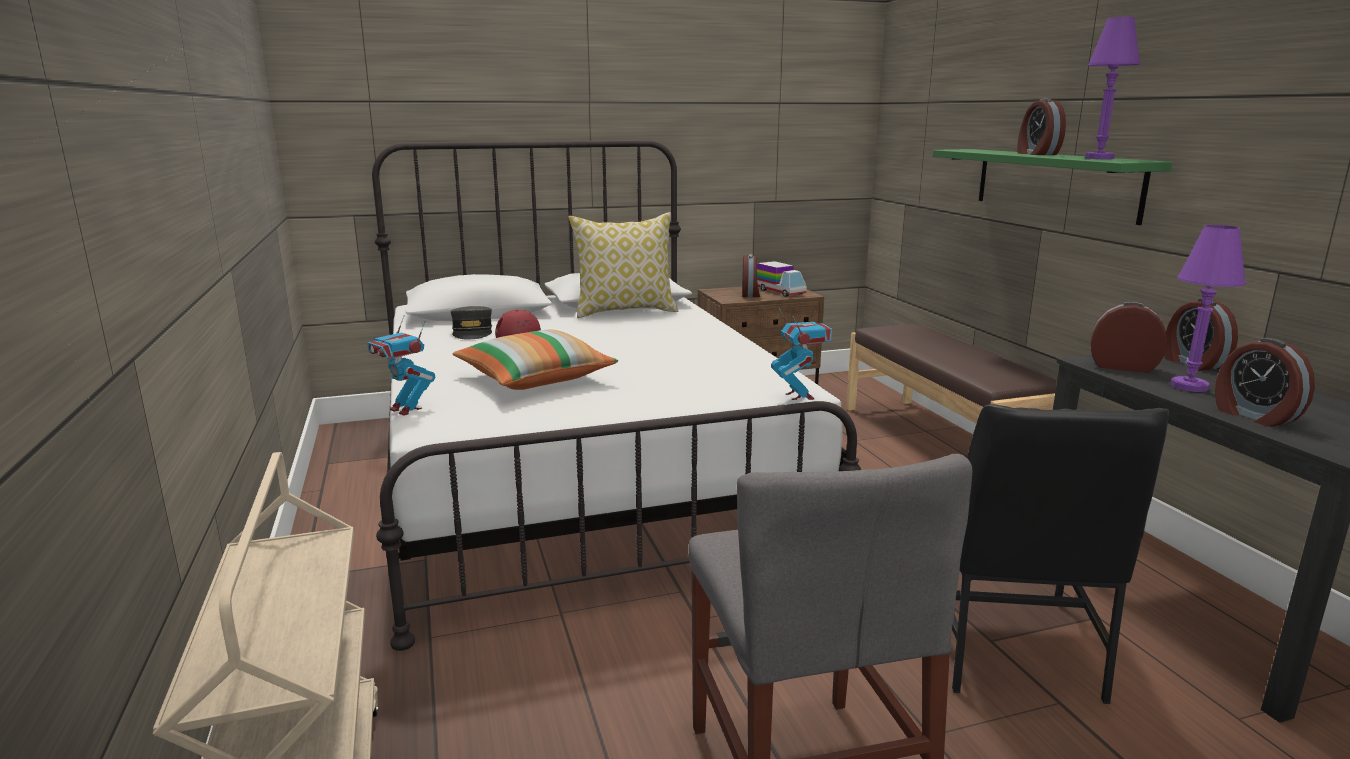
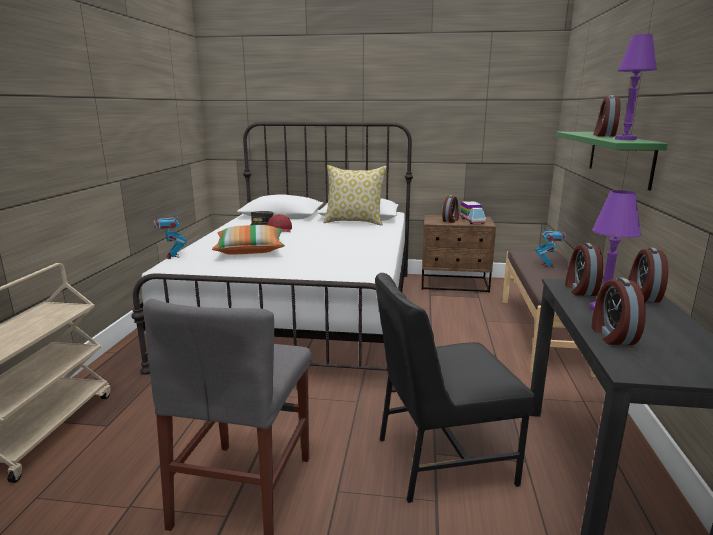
camera: 25 degrees right, 0 degrees up
(799, 396) = (364, 278): toy robot -> toy robot (548, 265)
(1006, 645) = (441, 459): black chair -> black chair turned 45 degrees clockwise
(1123, 366) = (580, 290): alarm clock -> alarm clock turned 135 degrees counterclockwise

